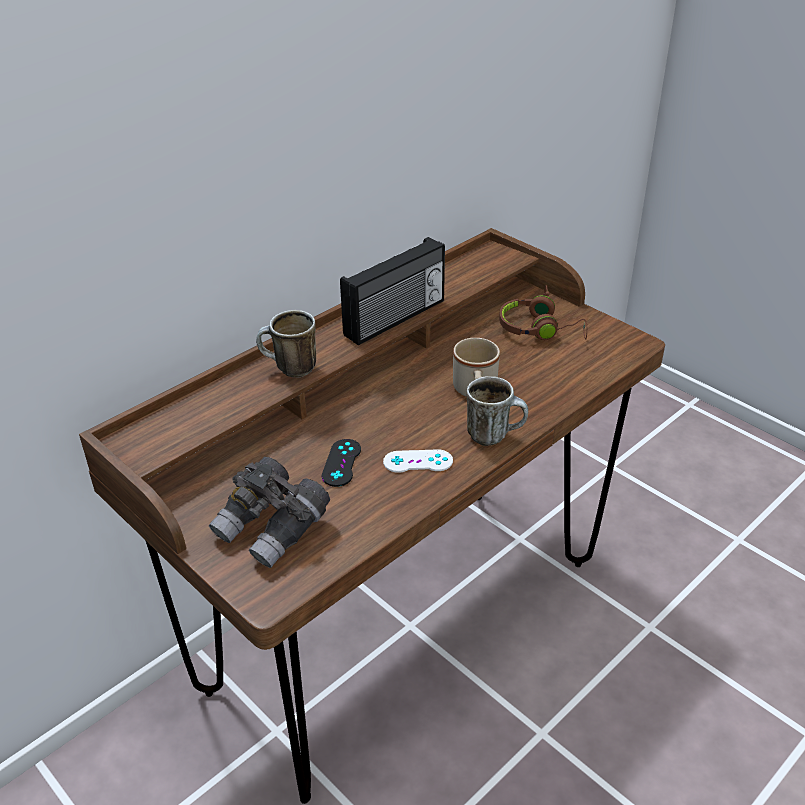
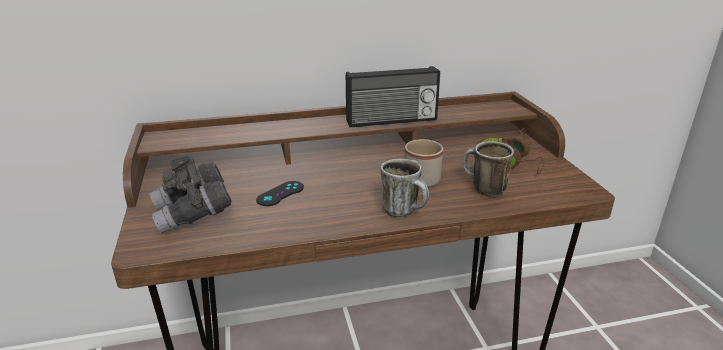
camera: 30 degrees right, 10 degrees down
(289, 369) = (291, 128): mug -> mug (482, 189)
(418, 461) = (331, 209): white game controller -> none

